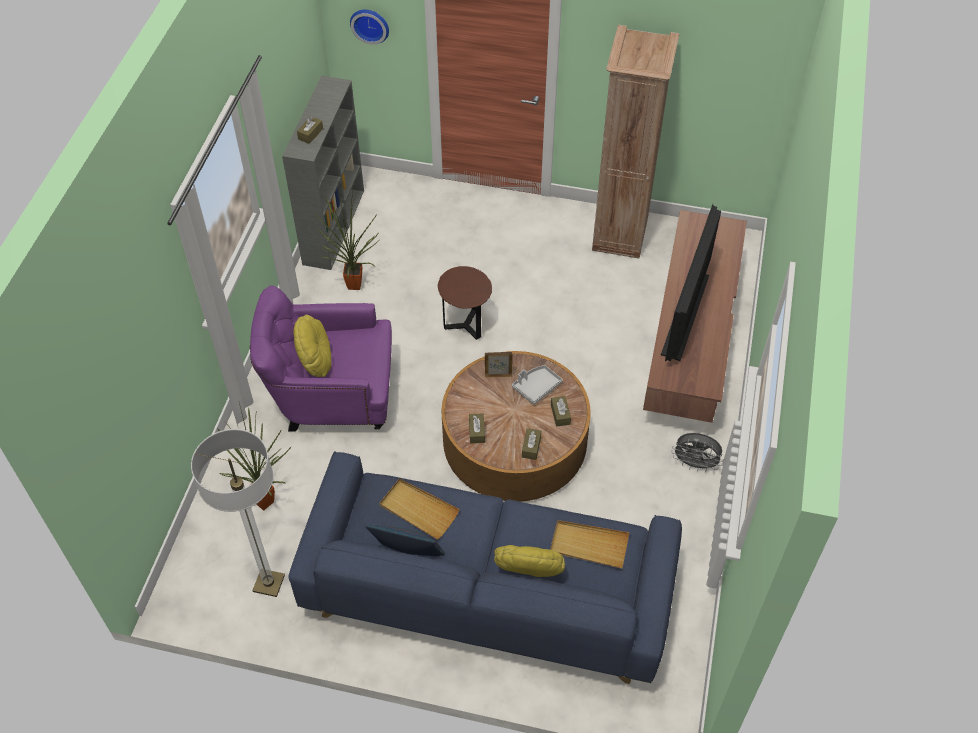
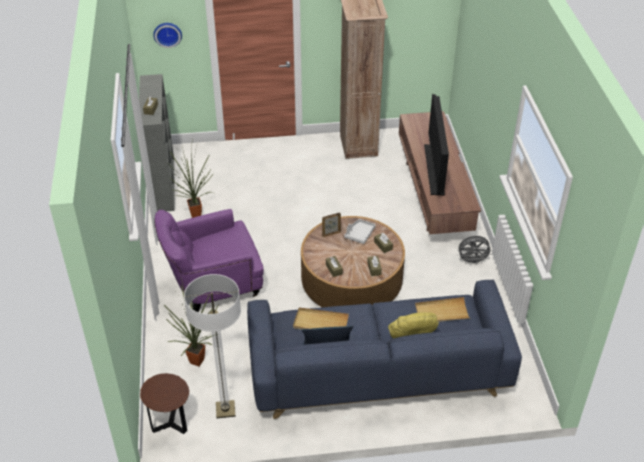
camera: 20 degrees left, 10 degrees down
(315, 362) = (203, 257): yellow pillow -> none
(465, 326) = (284, 221): brown side table -> brown side table (170, 424)

